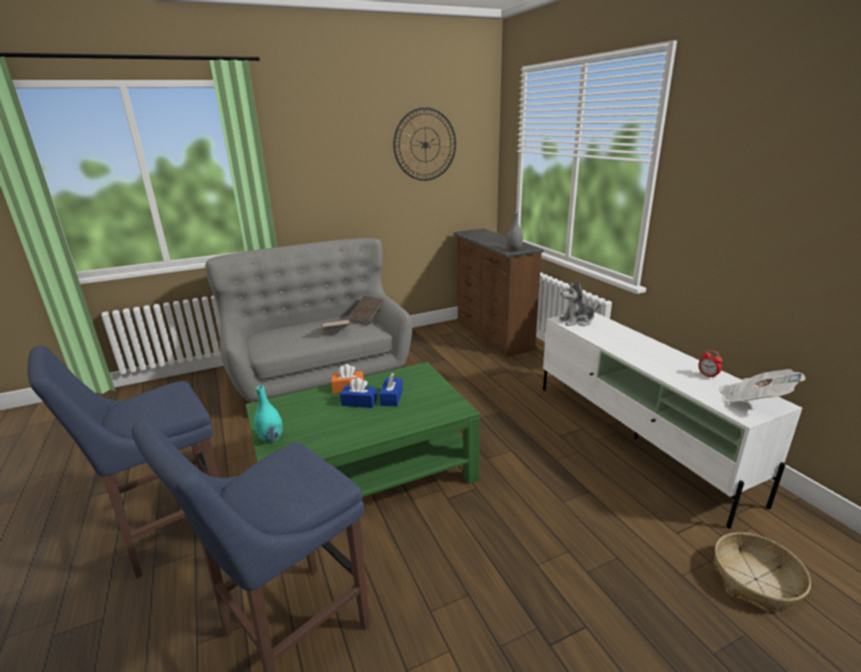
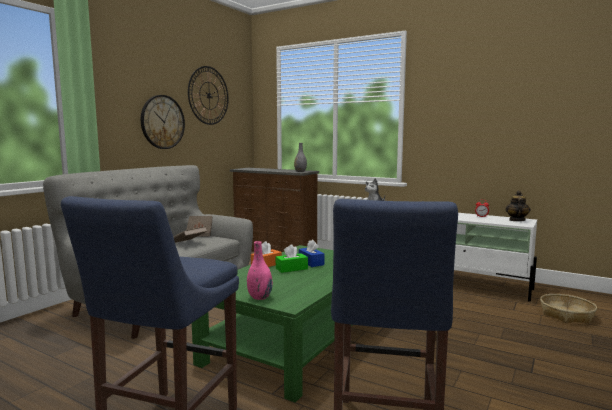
camera: 35 degrees left, 15 degrees down
(271, 438) = (259, 297): turquoise vase -> pink vase
(358, 184) = (162, 122): none -> wall clock
(359, 402) = (291, 268): blue tissue box -> green tissue box
(753, 401) = (516, 220): newspaper -> teapot

